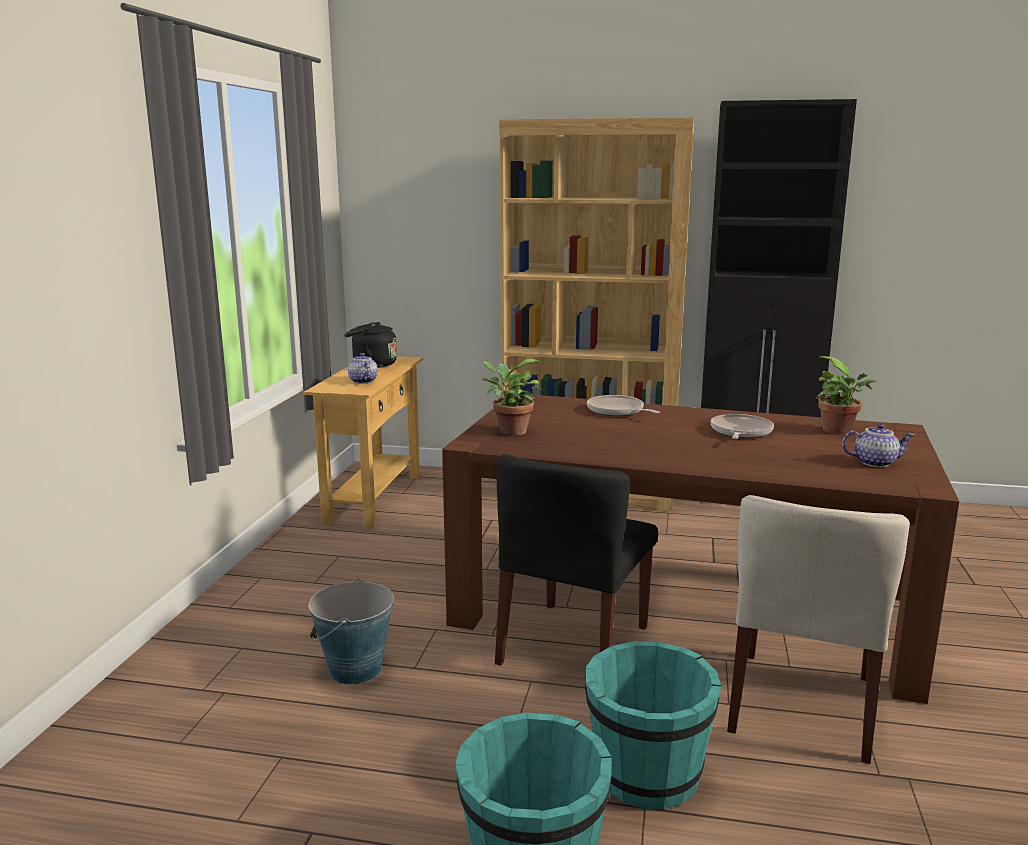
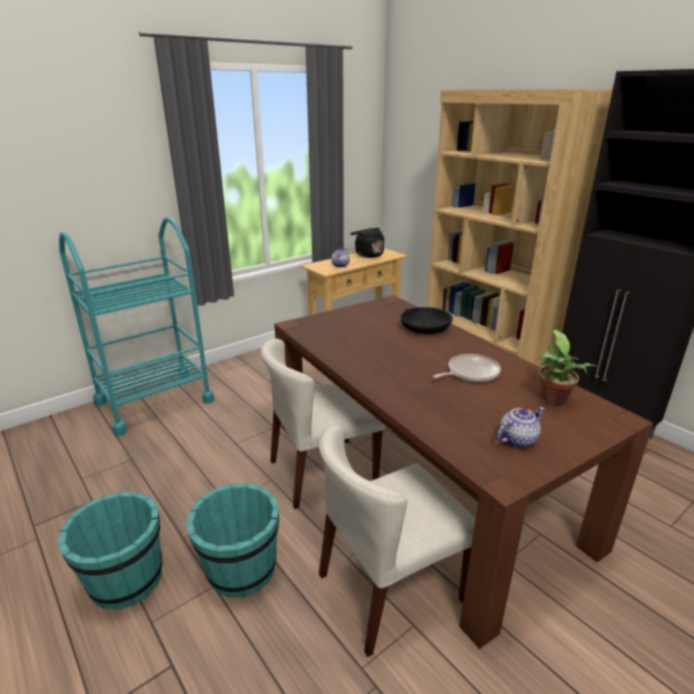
camera: 40 degrees right, 10 degrees up
(184, 677) = (154, 401): none -> turquoise cart
(355, 670) = (212, 431): bucket -> none
(509, 431) = (331, 323): potted plant -> none
(574, 645) = (322, 472): black chair -> beige chair
(617, 411) = (424, 328): frying pan -> black bowl
(875, 462) = (517, 439): teapot -> teapot turned 75 degrees counterclockwise

